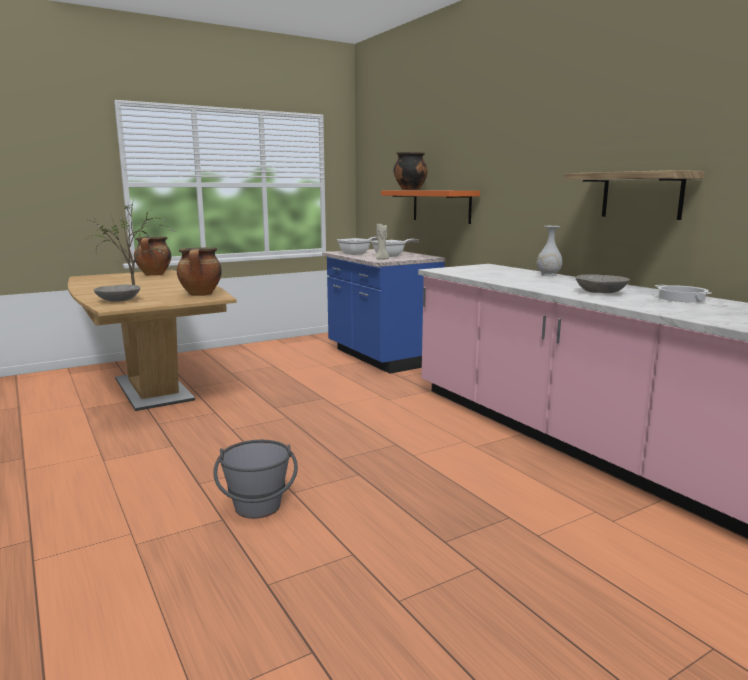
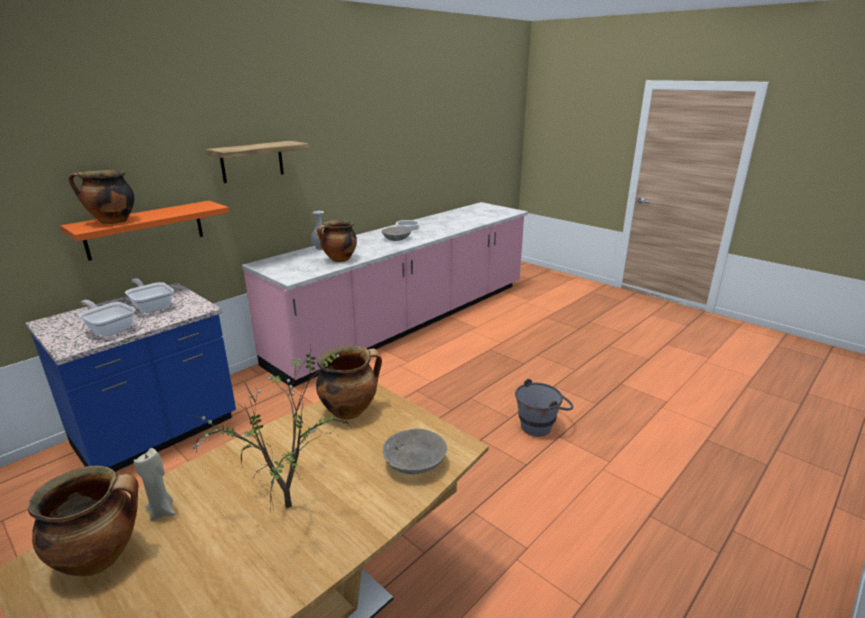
camera: 105 degrees left, 10 degrees up
(382, 259) = (193, 308): beige candle -> beige candle (162, 511)
(496, 277) = (339, 260): none -> cooking pot
(641, 195) = (355, 178): shelf -> shelf (252, 161)

